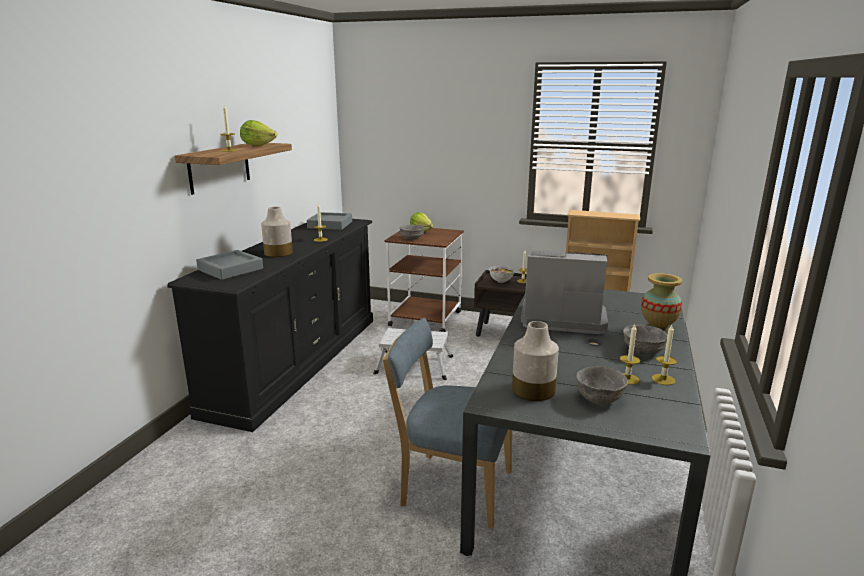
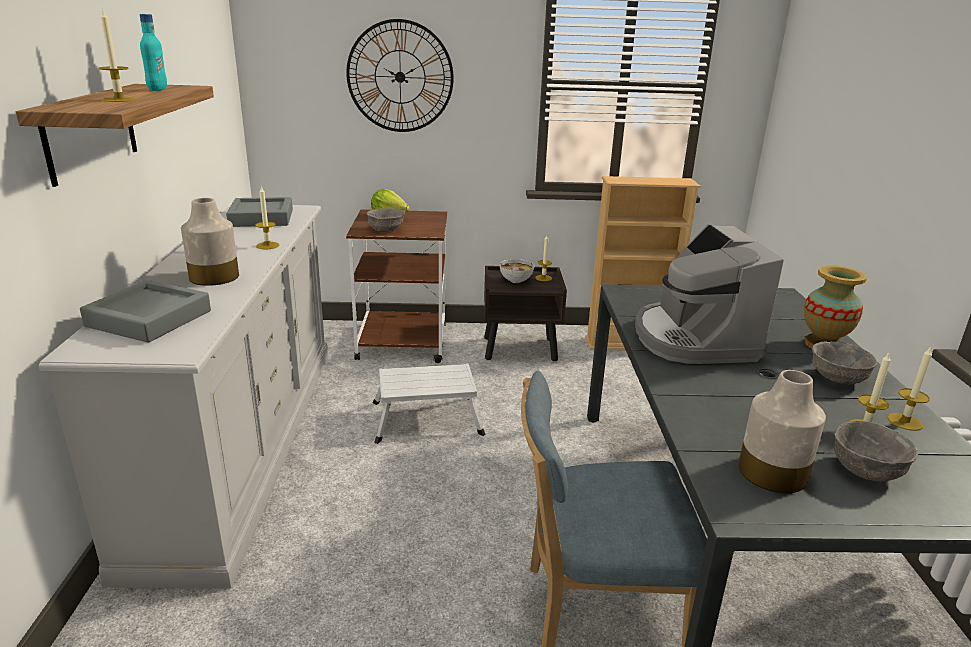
camera: 20 degrees left, 5 degrees up
(258, 145) = (157, 89): lettuce -> turquoise bottle
(298, 361) = (244, 441): black cabinet -> white cabinet
(435, 138) = (400, 77): none -> wall clock
(561, 318) = (693, 339): coffee machine -> coffee machine turned 90 degrees counterclockwise

